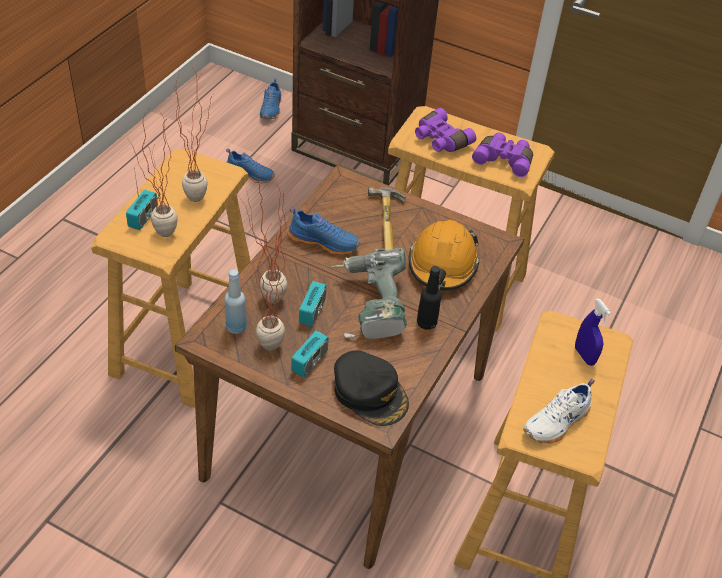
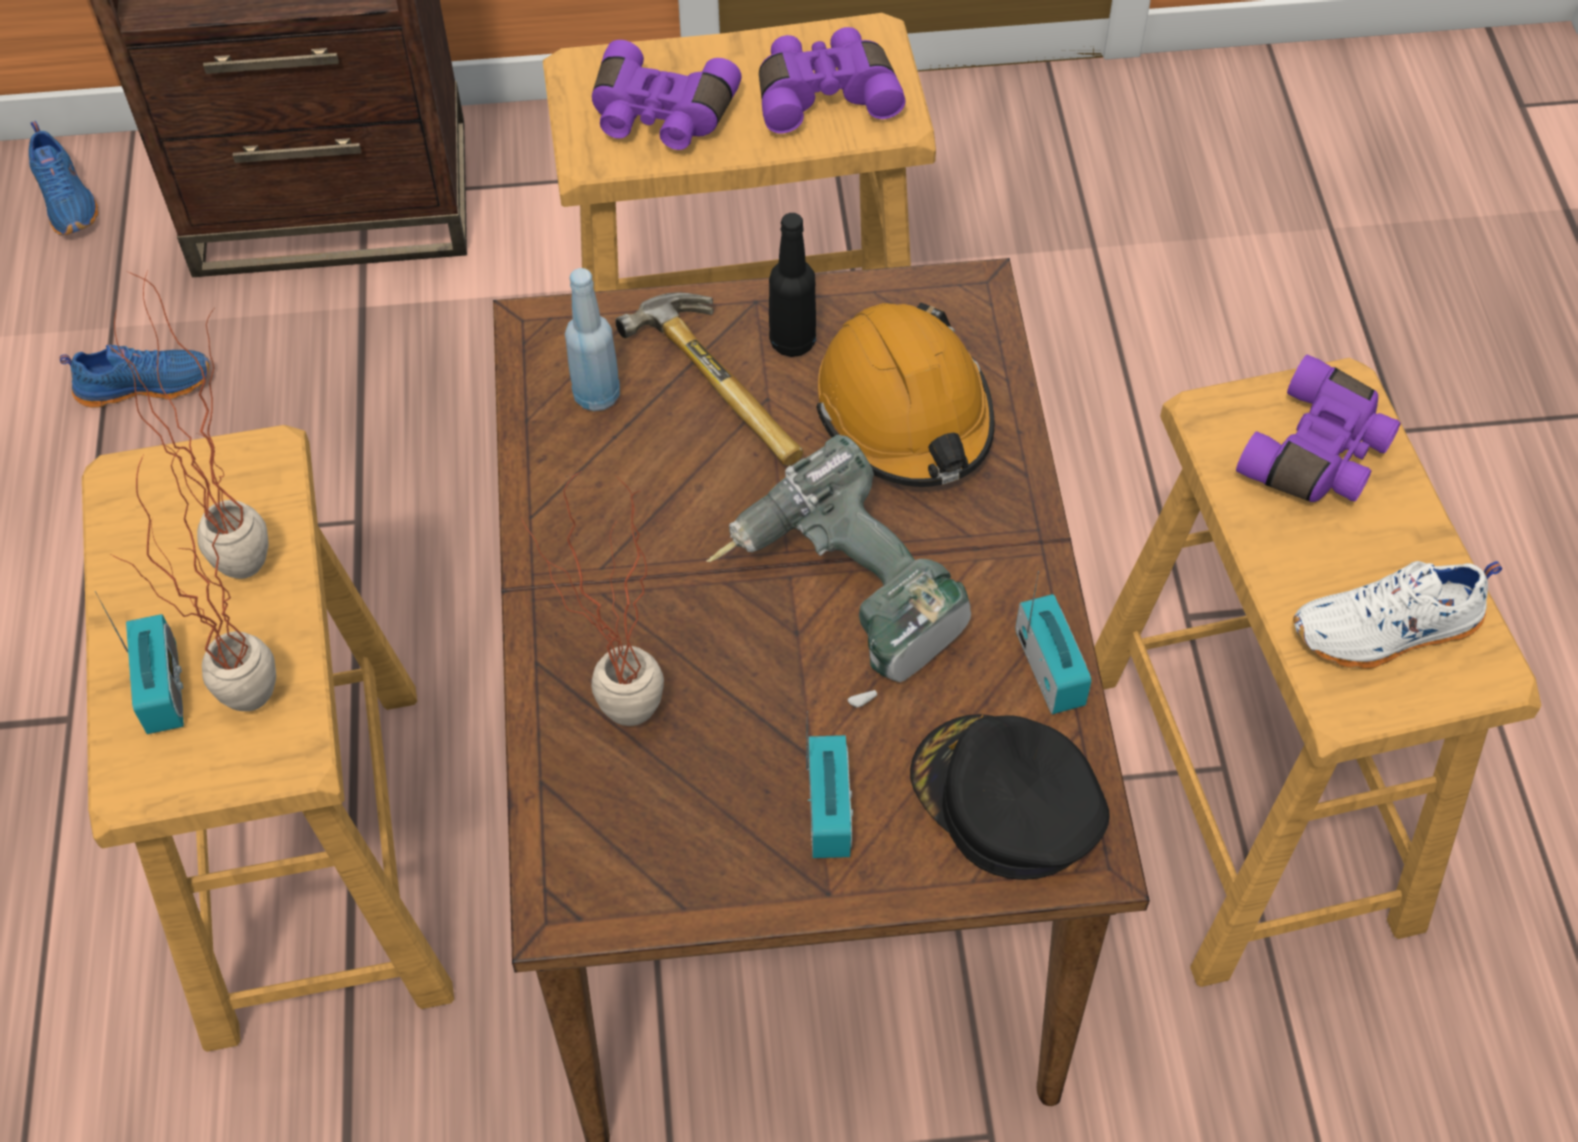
camera: 30 degrees left, 10 degrees up
(236, 327) = (610, 830): blue bottle -> blue bottle (597, 395)
(268, 353) = (727, 847): potted plant -> none
(312, 311) = (737, 688): radio -> radio (1050, 669)
(324, 241) = (621, 503): blue shoe -> none
(370, 393) = (1005, 801): black cap -> black cap turned 150 degrees counterclockwise
(426, 323) = (982, 569): black bottle -> black bottle (792, 342)
(557, 423) = (1386, 632): white shoe -> white shoe turned 60 degrees clockwise
(584, 356) = (1319, 454): blue spray bottle -> purple binoculars

